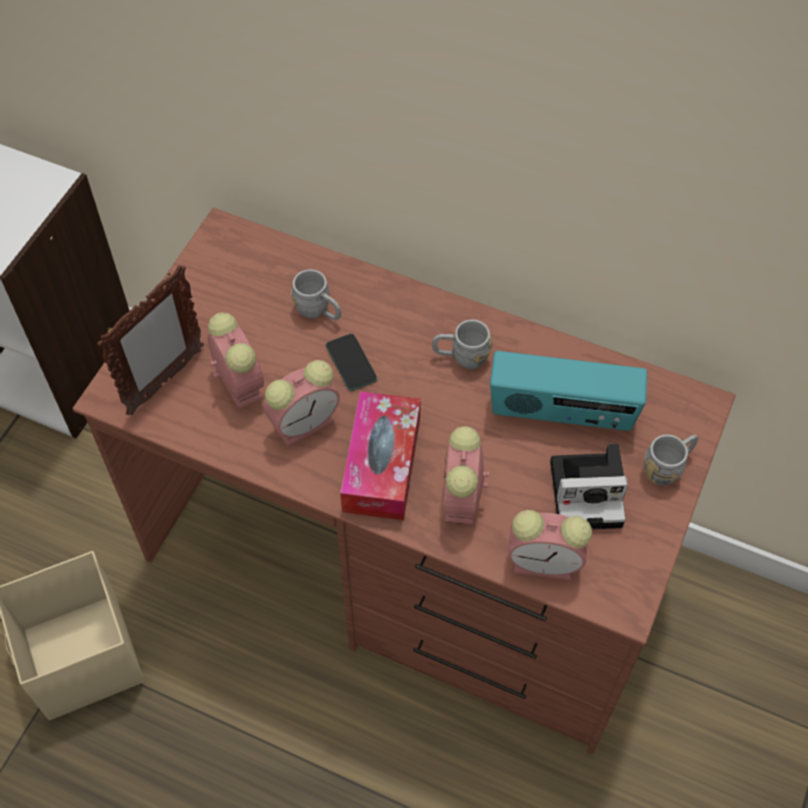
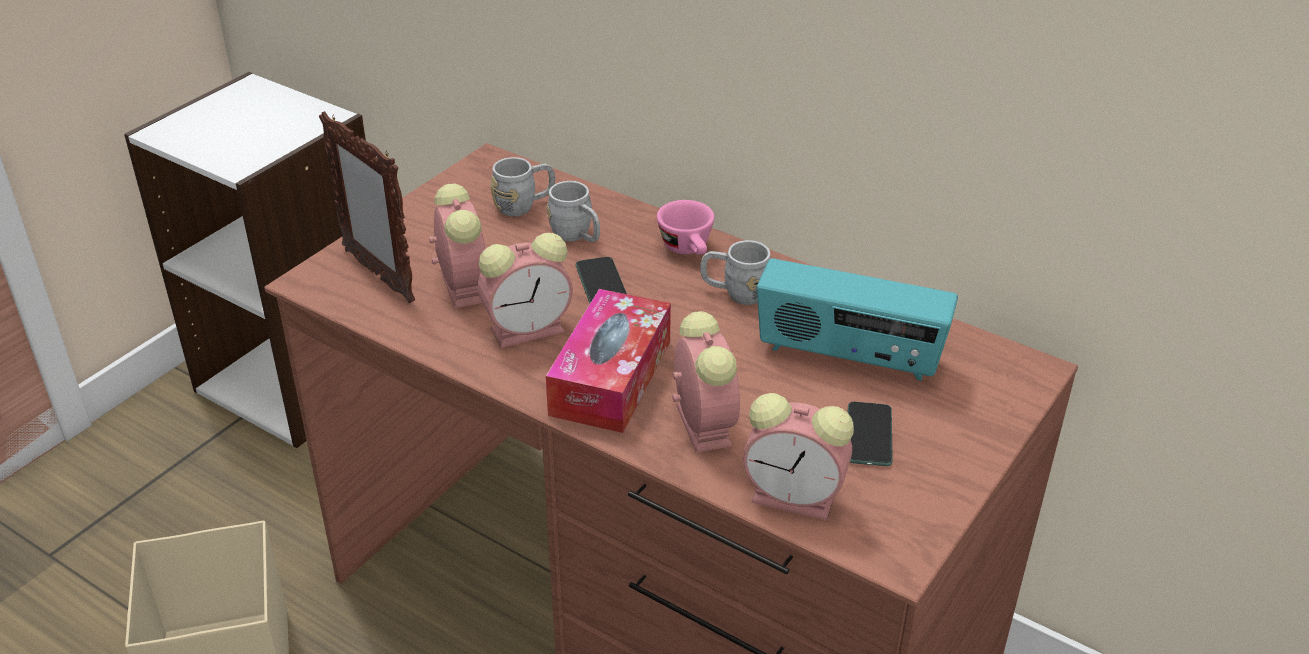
camera: 10 degrees right, 20 degrees down
(165, 382) = (378, 275): picture frame -> picture frame turned 90 degrees clockwise
(414, 313) = (689, 250): none -> pink cup
(461, 500) = (701, 423): alarm clock -> alarm clock turned 150 degrees clockwise
(589, 492) = (869, 435): camera -> phone
(668, 467) = (978, 423): grey mug -> grey mug (524, 205)

